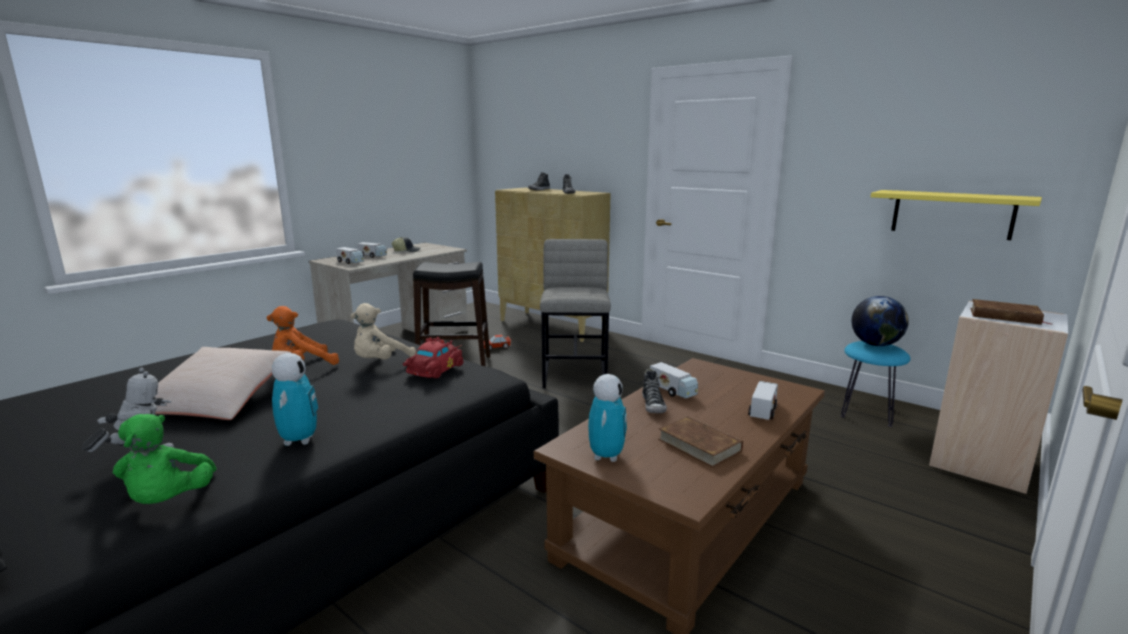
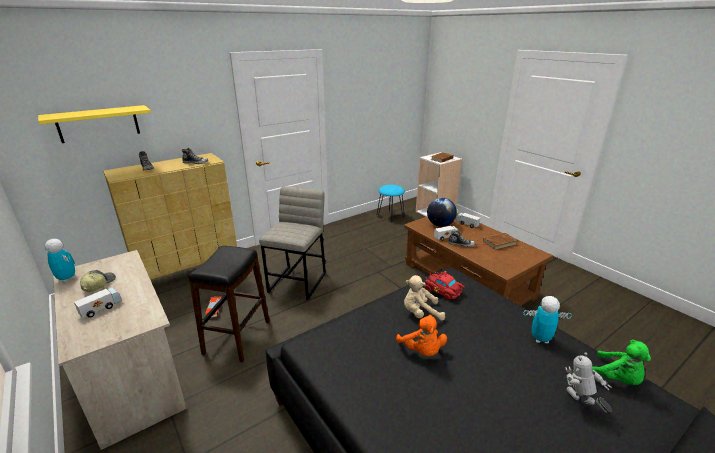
camera: 75 degrees left, 10 degrees up
(169, 501) = (614, 378): green plush toy -> green plush toy turned 60 degrees clockwise
(218, 400) = (488, 386): beige pillow -> none
(350, 262) = (122, 323): toy truck -> none
(381, 362) = (420, 313): beige plush toy -> beige plush toy turned 120 degrees clockwise
(574, 374) = (298, 281): grey chair -> grey chair turned 90 degrees clockwise
(606, 456) = (510, 263): toy robot -> toy robot (67, 278)
(875, 344) = (389, 187): globe -> globe (440, 225)
(952, 214) = (390, 123): yellow shelf -> yellow shelf (98, 124)

